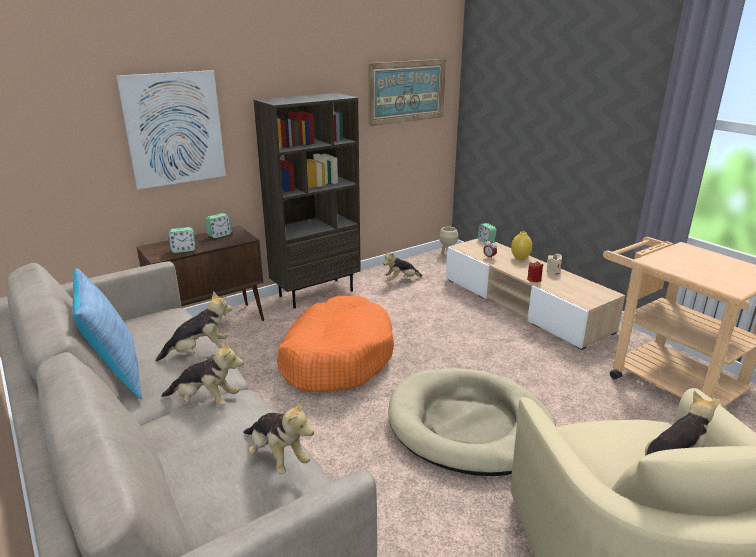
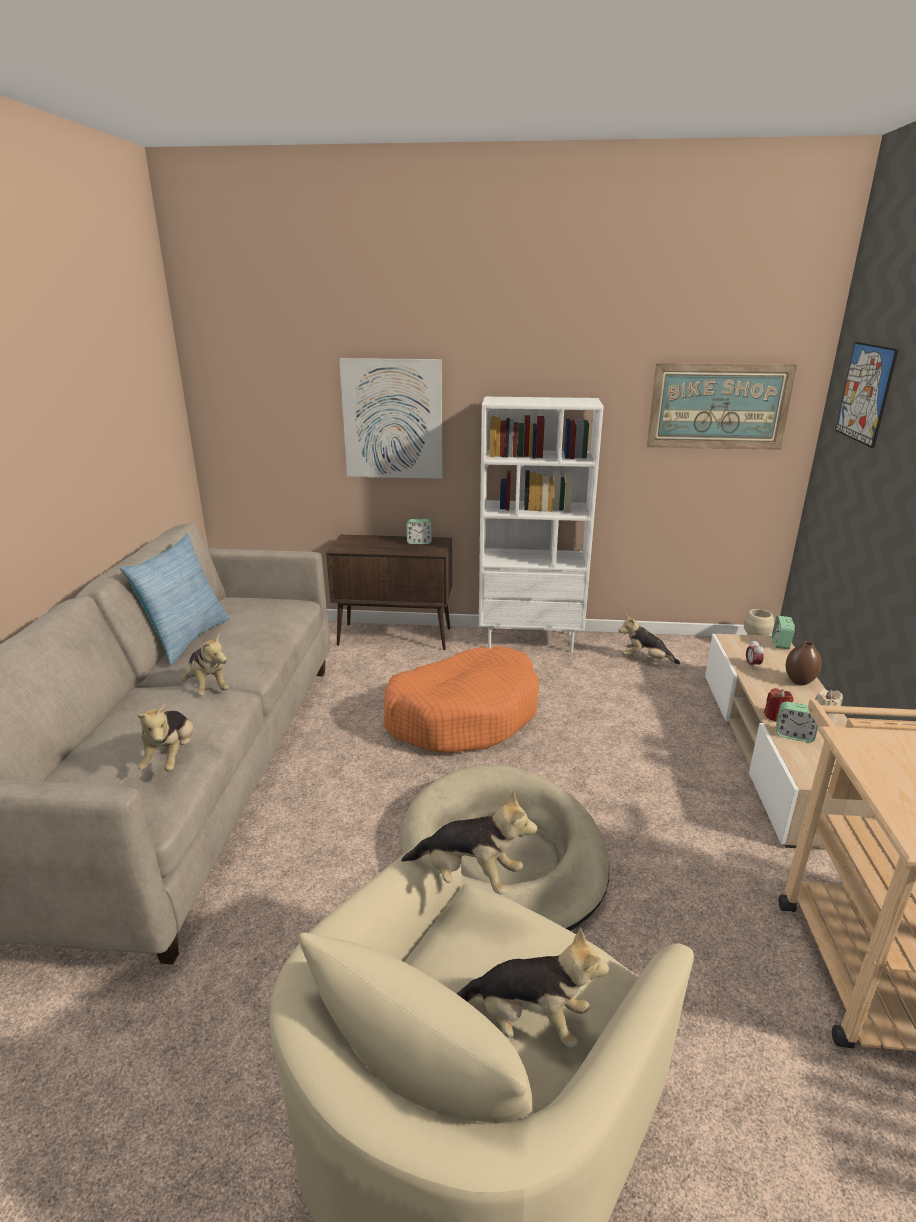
camera: 40 degrees right, 0 degrees up
(183, 250) = (368, 548): alarm clock -> alarm clock (794, 735)
(199, 352) = (258, 645): plush toy -> plush toy (469, 876)
(316, 293) = (530, 640): brown bookcase -> white bookcase
(502, 73) = (865, 393): none -> picture
(520, 258) = (799, 682): yellow vase -> brown vase

